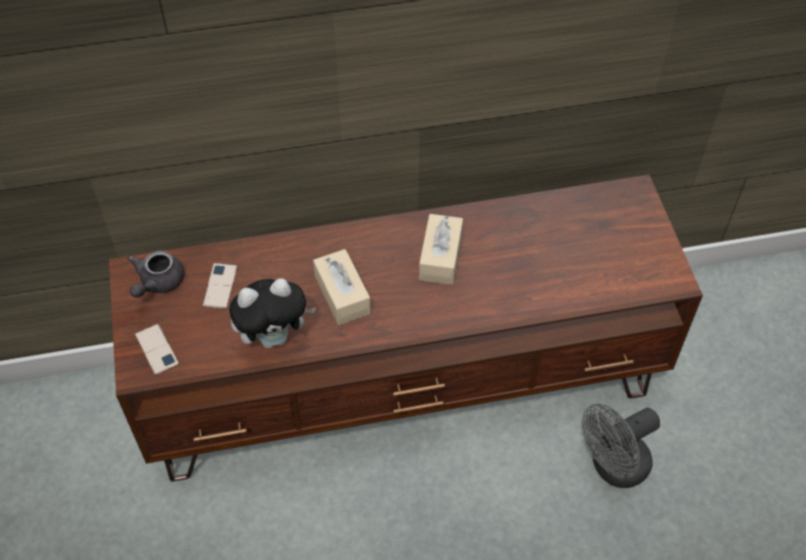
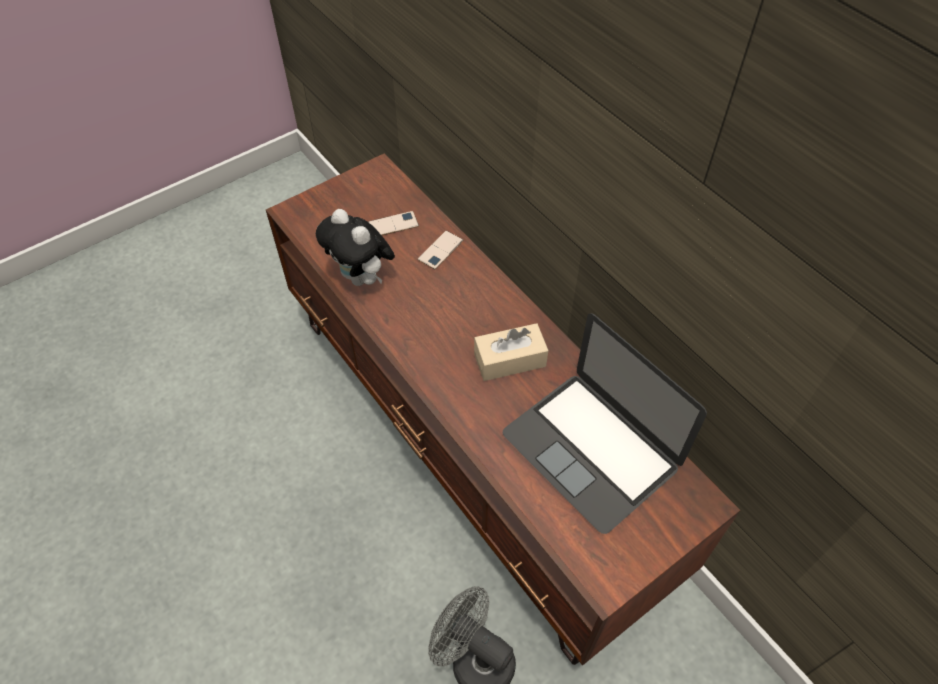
camera: 65 degrees right, 0 degrees up
(157, 283) = (376, 188): grey teapot -> none
(157, 349) = (315, 214): phone -> phone (440, 250)
(342, 295) = (427, 305): beige tissue box -> none
(557, 239) = (591, 449): none -> laptop

